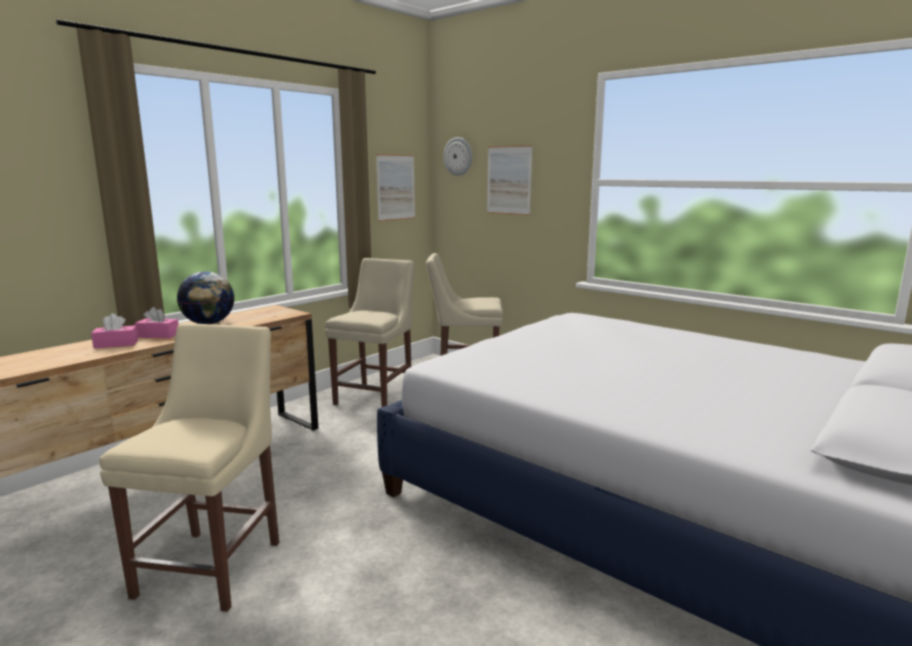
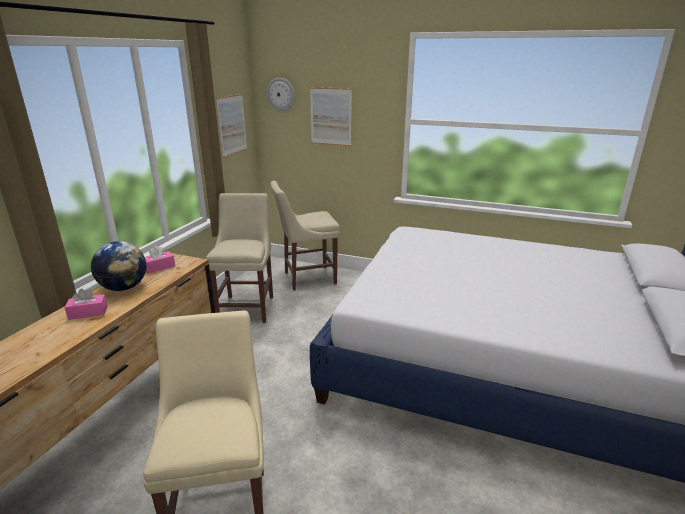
camera: 20 degrees left, 10 degrees up
(116, 344) = (55, 333): pink tissue box -> pink tissue box (159, 267)

